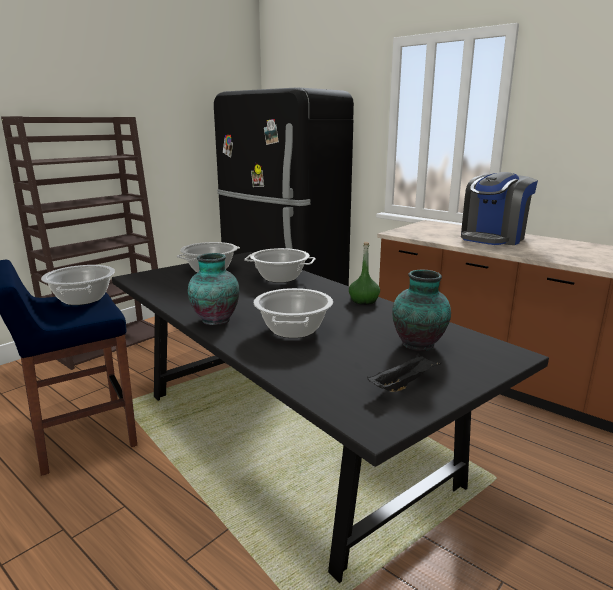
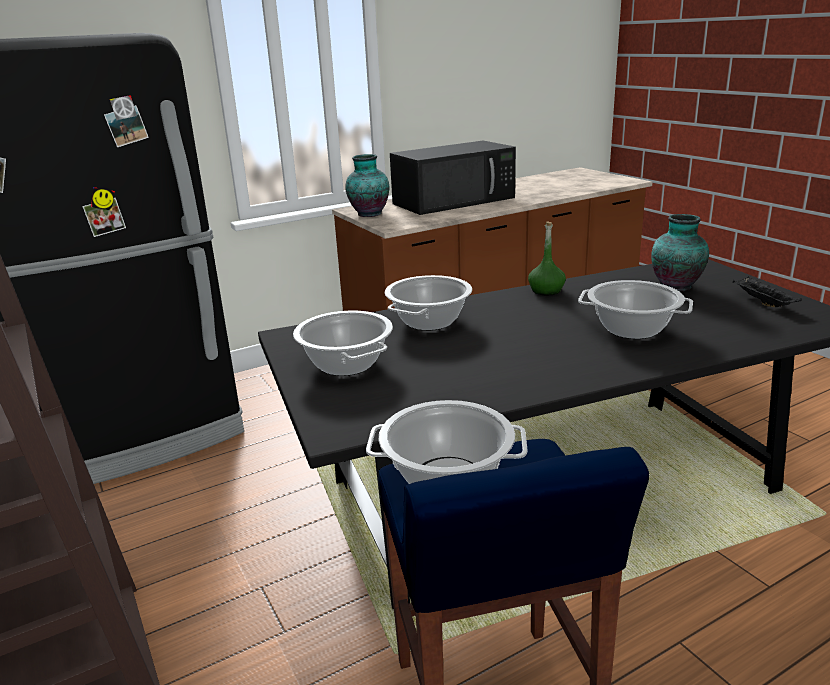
camera: 70 degrees left, 5 degrees up
(215, 320) = (589, 368): vase -> vase (368, 214)
(493, 238) = (455, 200): coffee machine -> black microwave

